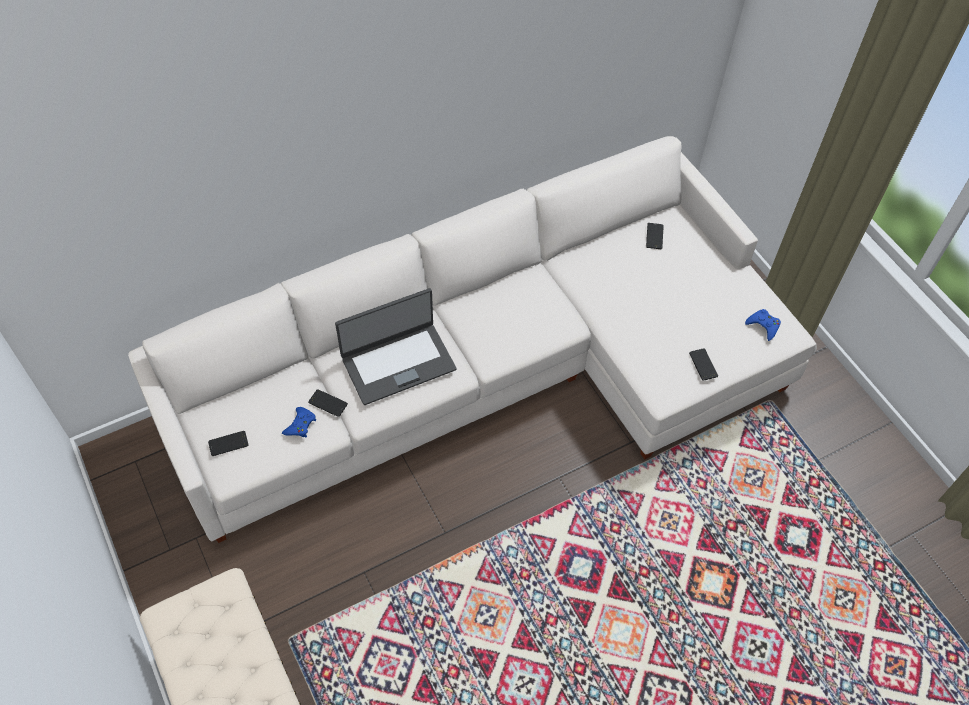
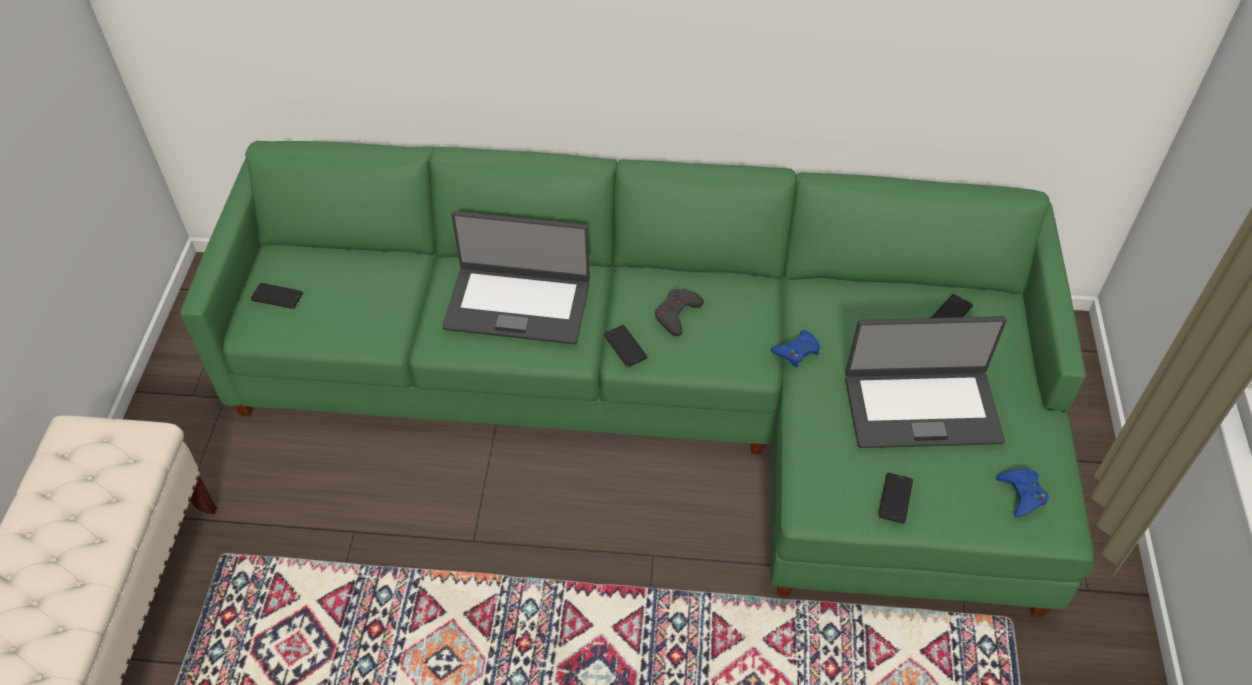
camera: 35 degrees right, 5 degrees down
(300, 425) = (362, 315): blue game controller -> blue game controller (796, 351)
(328, 403) = (409, 308): phone -> phone (625, 346)
(498, 370) = (676, 395): white sofa -> green sofa
(501, 318) = (677, 314): none -> grey game controller
(679, 303) = (921, 407): none -> laptop

